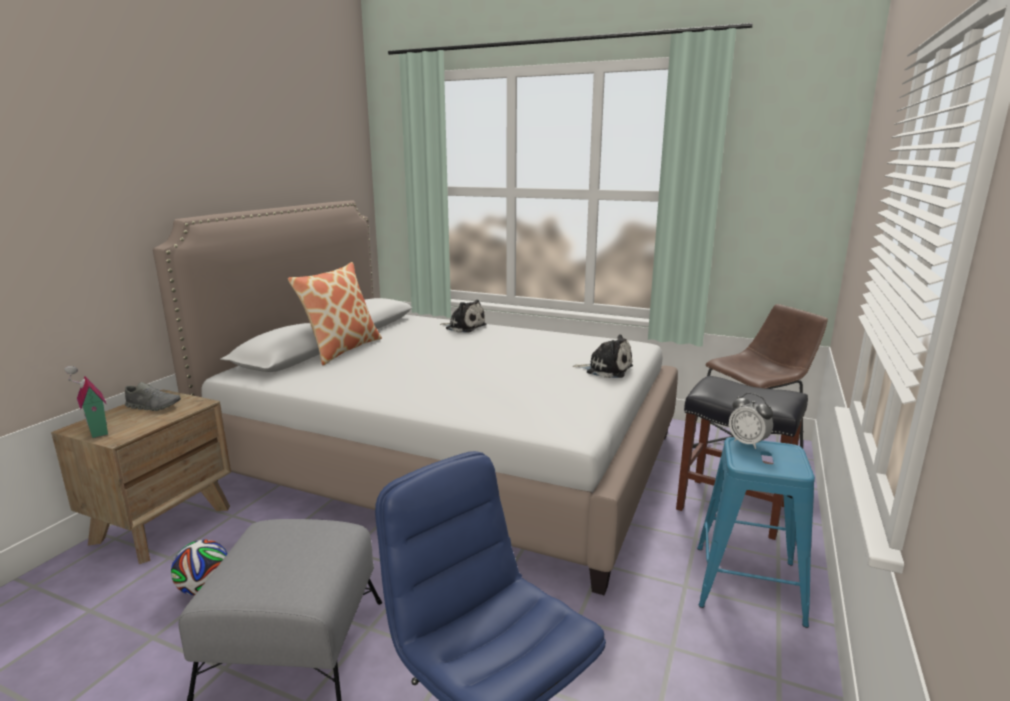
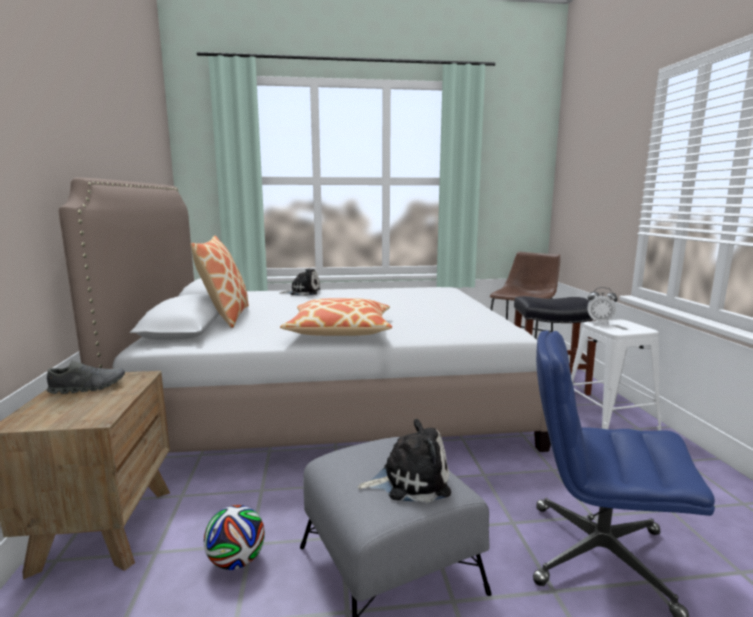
camera: 30 degrees left, 5 degrees down
(95, 431) = (53, 419): toy house -> none
(403, 389) = (340, 330): none -> pillow
(606, 369) = (456, 301): plush toy -> plush toy (410, 480)
(747, 583) = (607, 420): blue stool -> white stool

